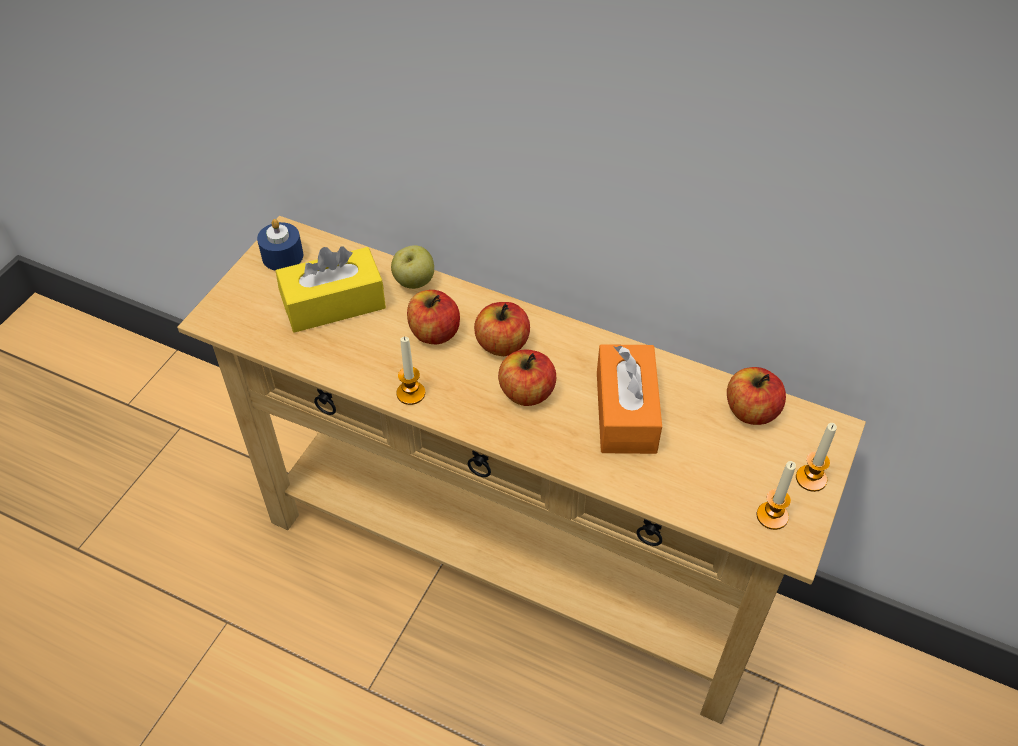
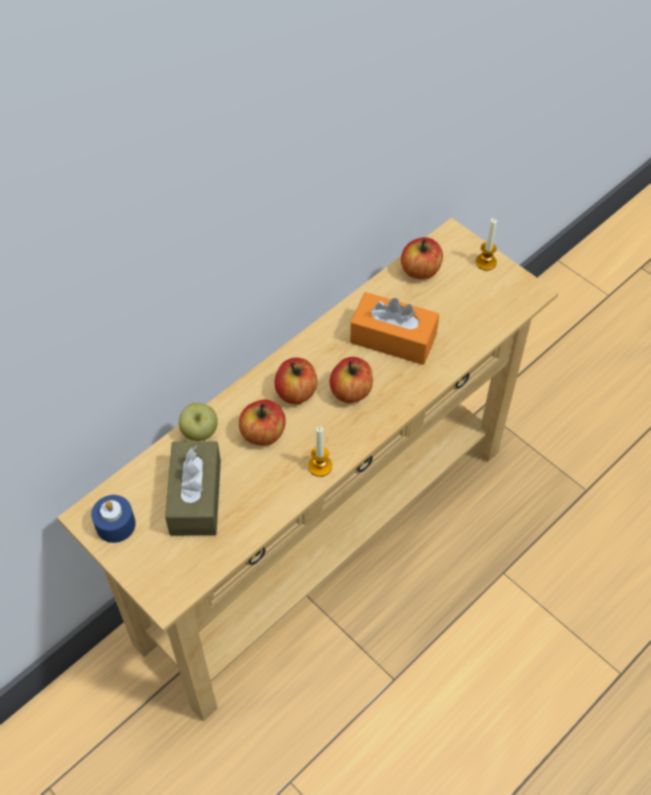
camera: 70 degrees left, 5 degrees up
(334, 303) = (195, 497): yellow tissue box -> brown tissue box
(772, 516) = (507, 293): candle -> none

